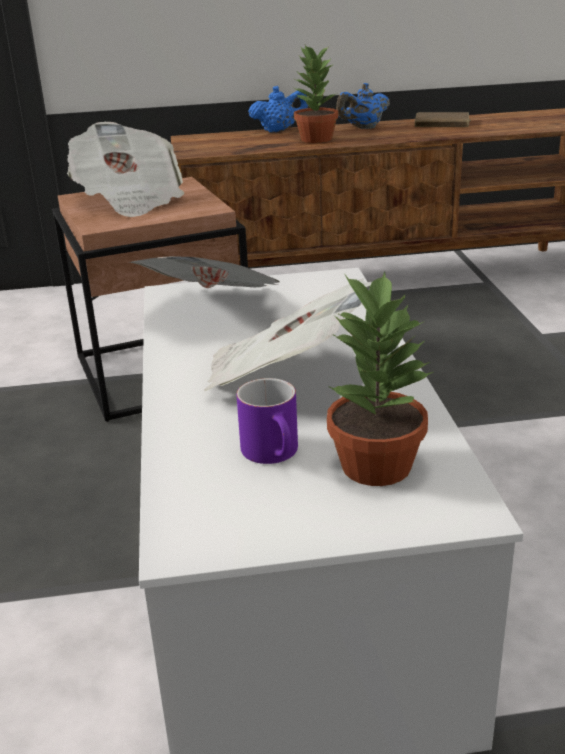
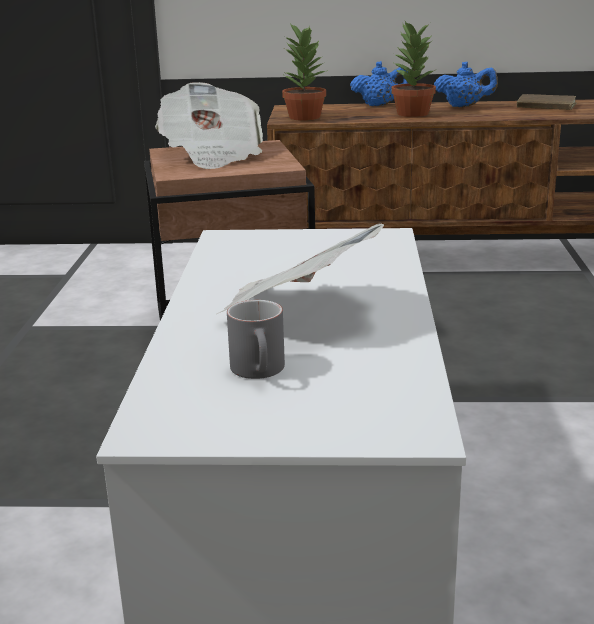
camera: 10 degrees right, 5 degrees down
(214, 312) = (257, 255): newspaper -> none
(275, 454) = (261, 371): purple mug -> grey mug
(363, 128) = (464, 106): blue teapot -> blue teapot turned 150 degrees counterclockwise
(375, 464) = (350, 388): potted plant -> potted plant (304, 117)

